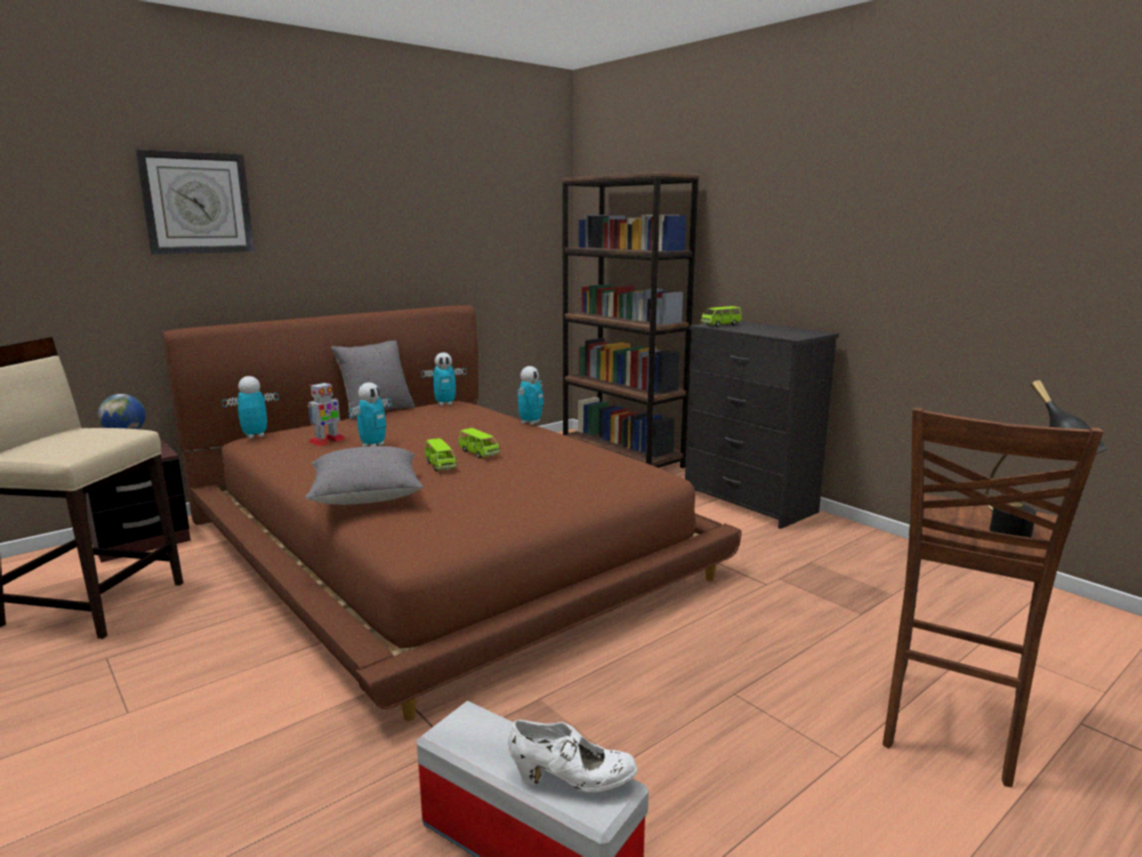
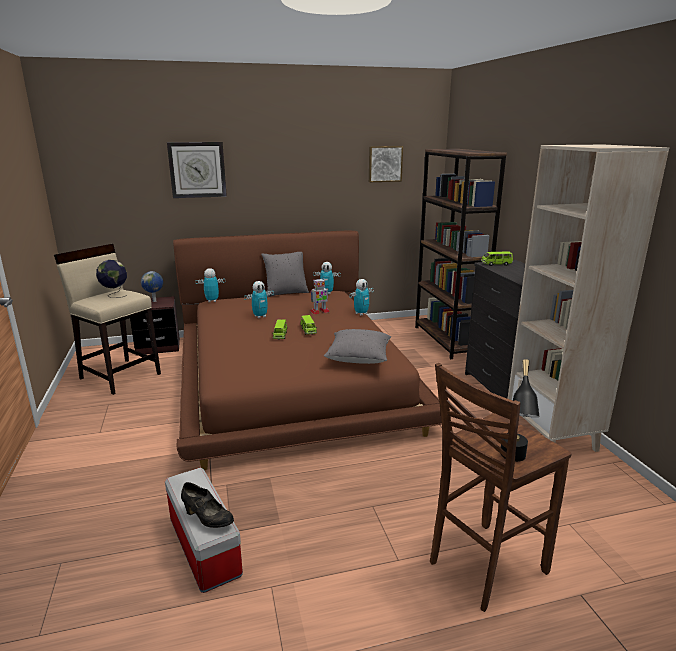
camera: 25 degrees right, 5 degrees up
(80, 435) = (115, 295): none -> globe
(327, 441) = (241, 310): toy robot -> toy robot (319, 311)
(366, 496) = (227, 348): grey pillow -> grey pillow (358, 358)
(496, 203) = (385, 164): none -> picture
(572, 781) = (207, 519): white shoe -> black shoe
(858, 545) = (552, 436): none -> beige bookcase

